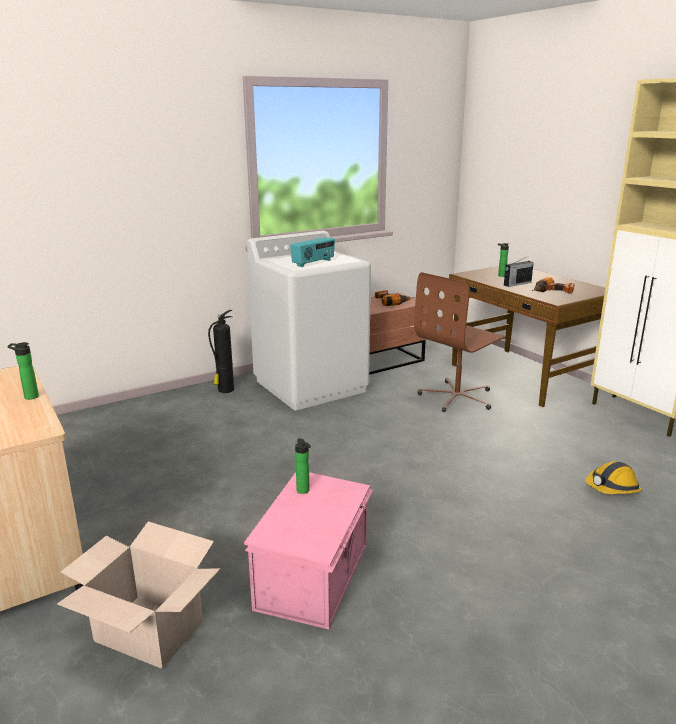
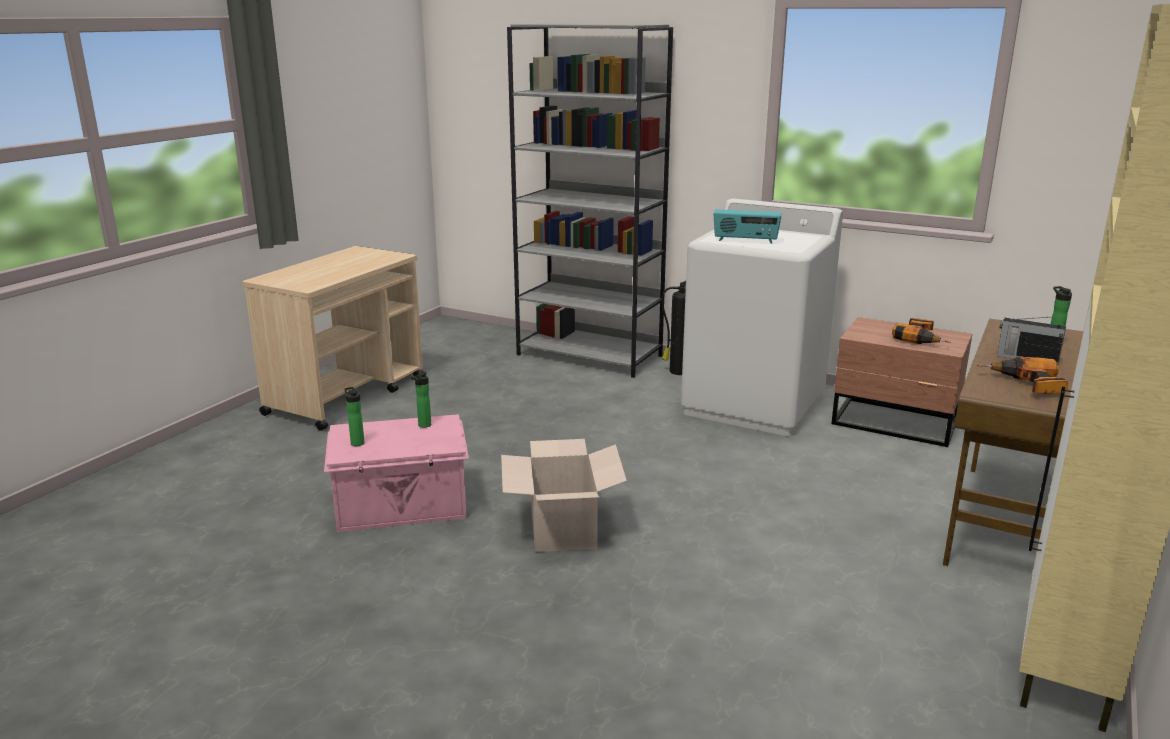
camera: 60 degrees right, 0 degrees up
(29, 397) = (357, 270): bottle -> bottle (356, 442)
(143, 409) = (590, 355): none -> grey bookcase
(150, 630) = (295, 465): cardboard box -> cardboard box (564, 529)
(457, 397) = (866, 495): brown office chair -> none
(612, 488) = (755, 659): hard hat -> none

